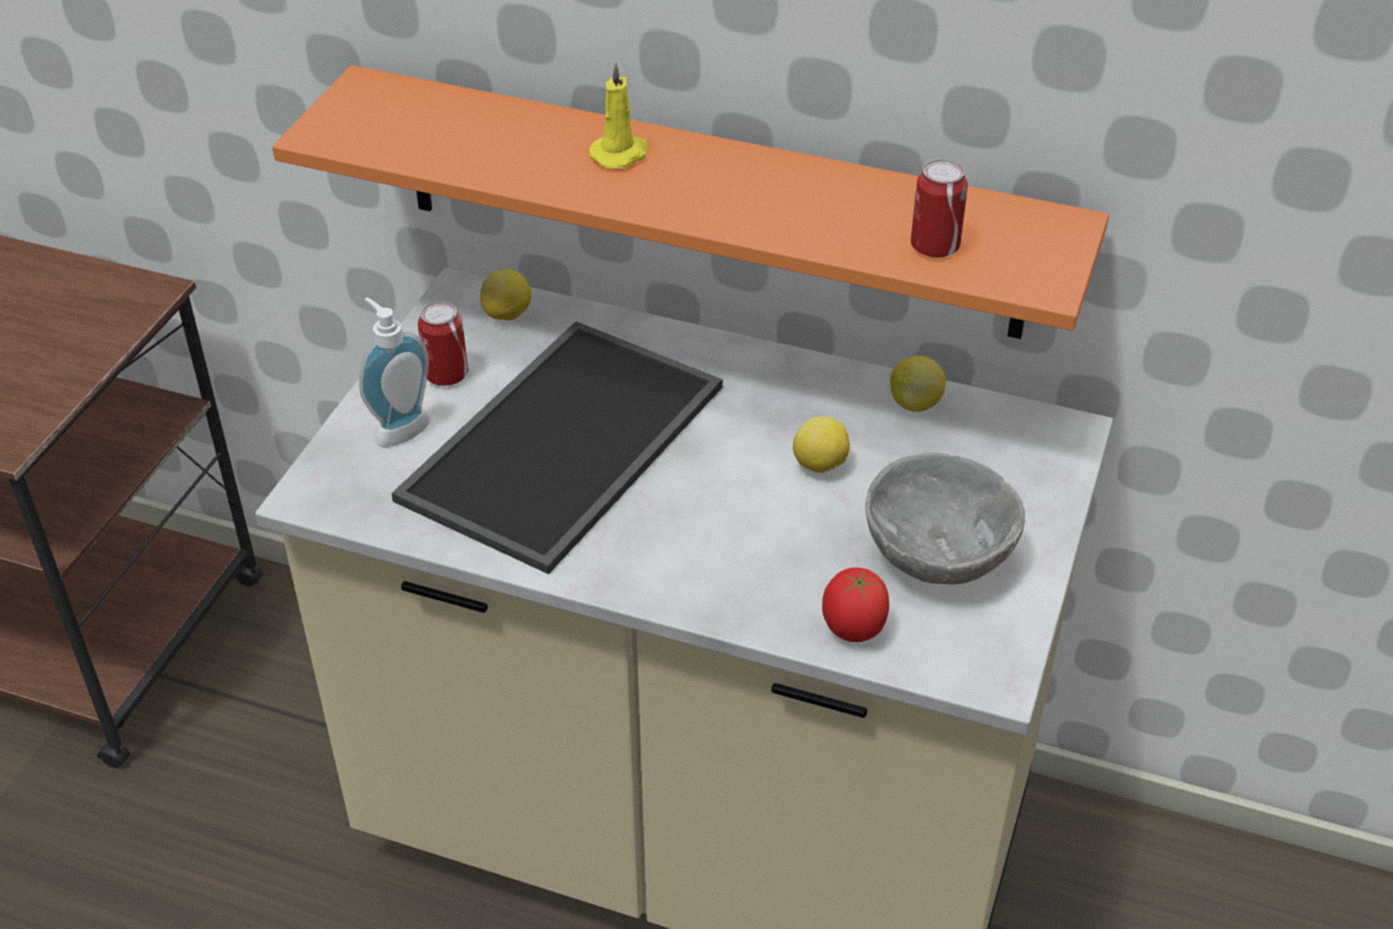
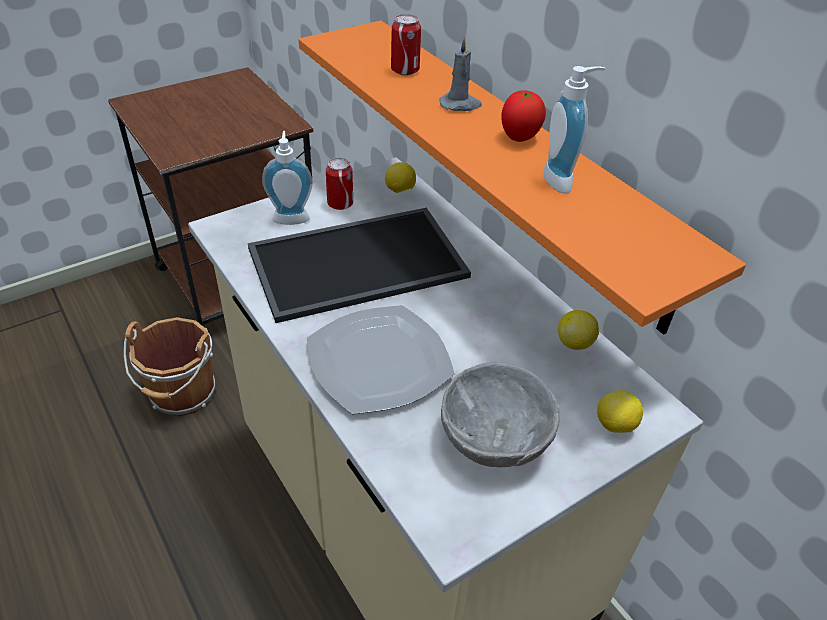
camera: 35 degrees right, 0 degrees up
(173, 866) = (182, 395): none -> brown bucket
(621, 154) = (460, 105): yellow candle -> grey candle
(724, 545) = (379, 360): none -> plate
(820, 466) = (480, 347): lemon -> lemon (615, 425)
(846, 202) = (562, 180): none -> soap dispenser
(853, 631) = (396, 453): tomato -> tomato (519, 138)
(935, 246) = (591, 228): can -> can (405, 70)

